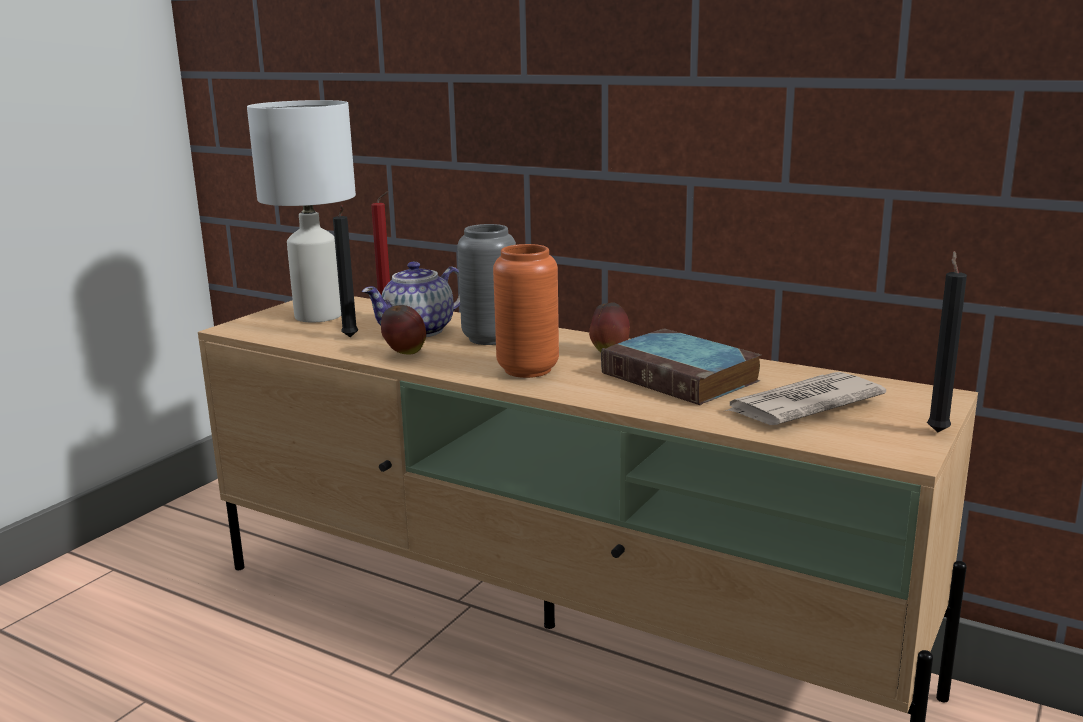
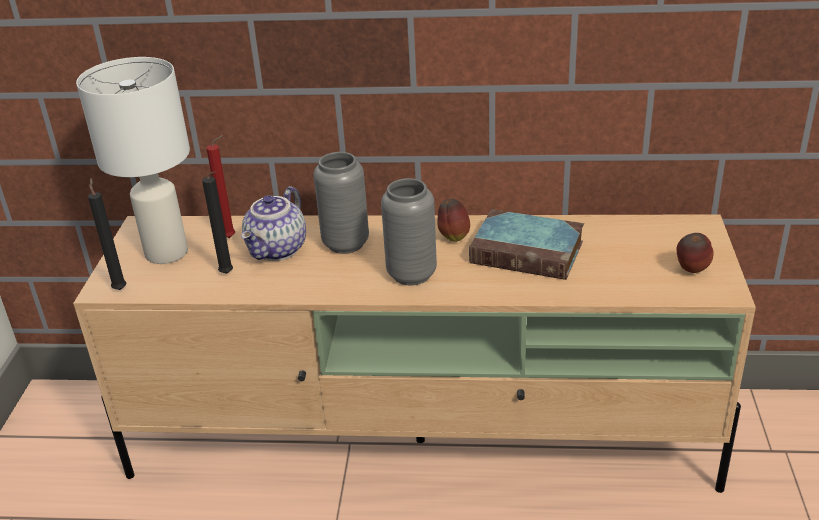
camera: 25 degrees left, 15 degrees up
(405, 354) = (296, 282): apple -> apple (691, 271)
(528, 370) = (411, 274): orange vase -> grey vase
(801, 405) = (629, 260): newspaper -> none
(937, 431) = (726, 262): black candle -> black candle (120, 288)

